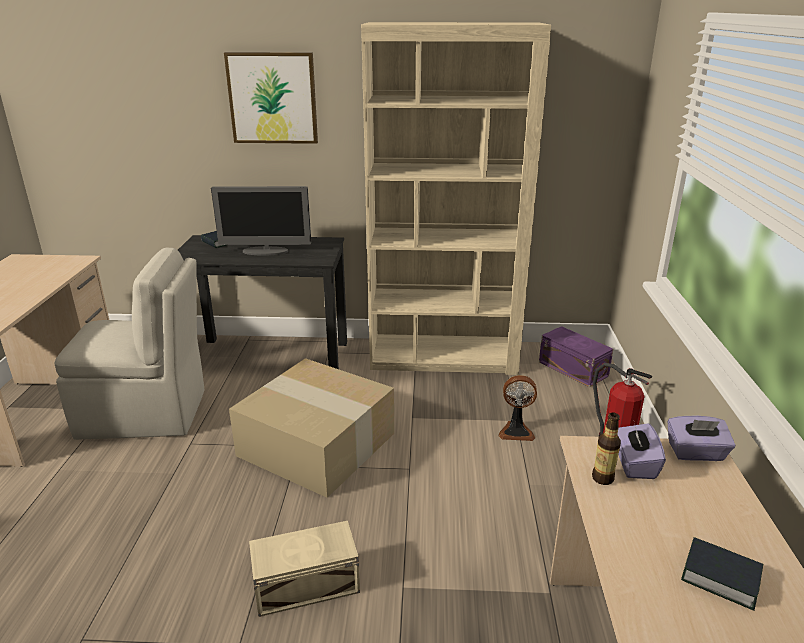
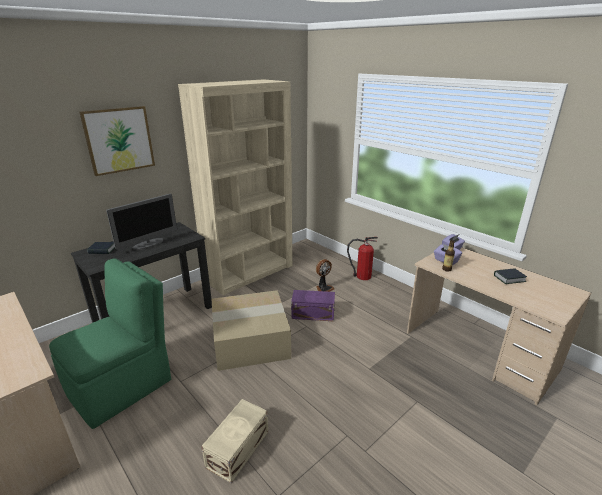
camera: 45 degrees left, 0 degrees up
(146, 414) = (123, 385): beige chair -> green chair
(308, 585) = (337, 394): beige storage box -> beige storage box (239, 448)
(573, 368) = (308, 253): purple storage box -> purple storage box (312, 313)

